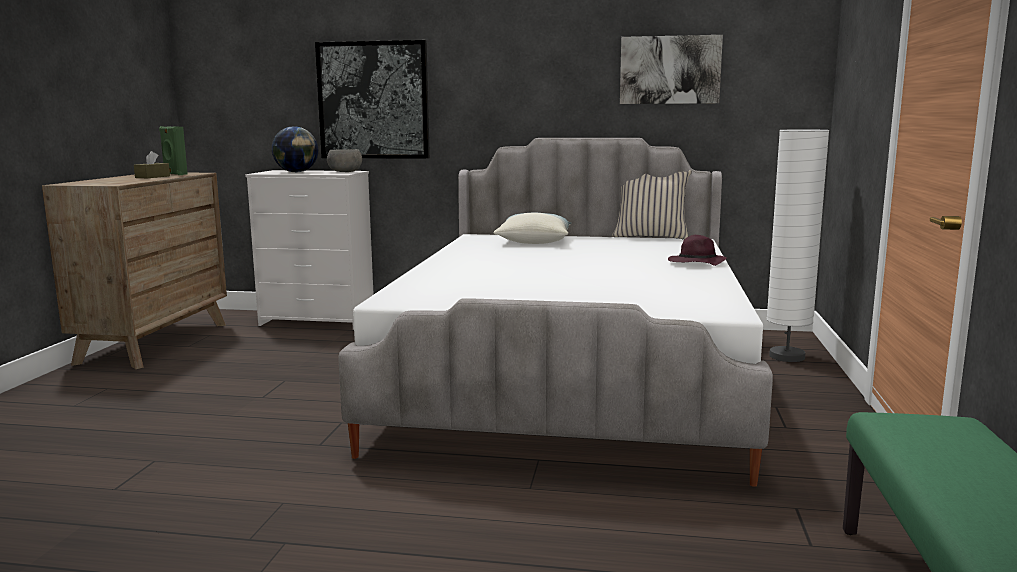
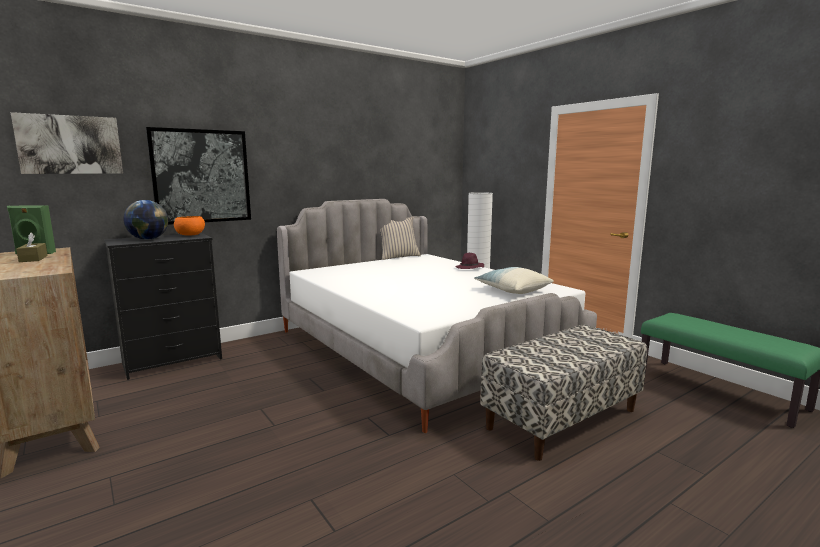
camera: 45 degrees left, 0 degrees up
(318, 320) = (173, 361): white dresser -> black dresser
(345, 171) = (190, 235): grey bowl -> orange bowl
(533, 518) = (562, 419): none -> bench
(534, 241) = (352, 269): pillow -> pillow (512, 290)
(670, 70) = (394, 158): picture -> picture (70, 145)

